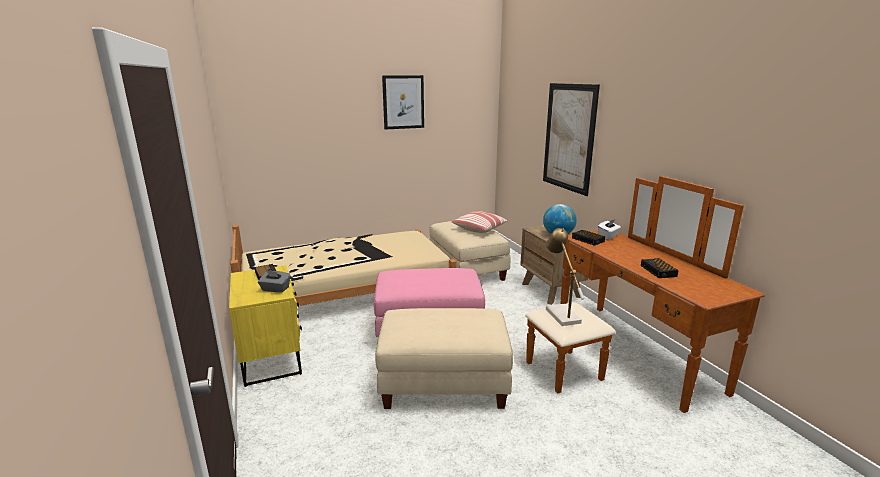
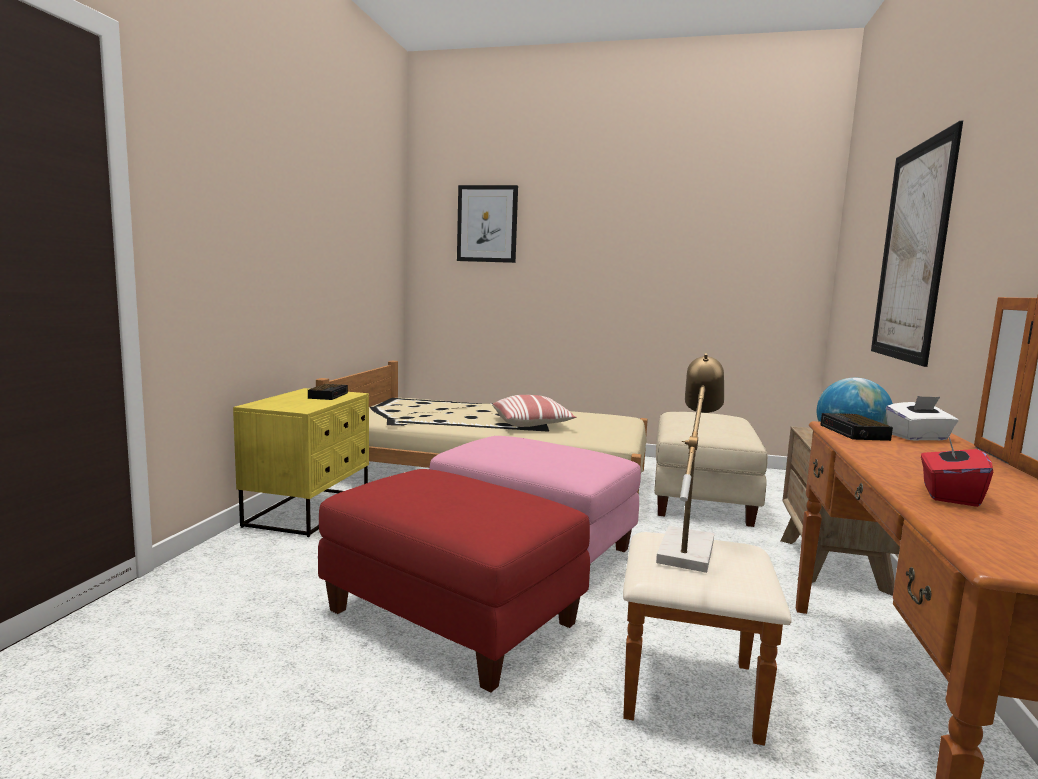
camera: 35 degrees right, 10 degrees down
(275, 289) = (308, 405): grey tissue box -> none
(403, 102) = (658, 220): picture -> picture (487, 224)
(443, 384) = (449, 617): beige ottoman -> red ottoman
(480, 229) = (728, 425): pillow -> pillow (532, 424)
(658, 271) = (948, 495): alarm clock -> red tissue box

